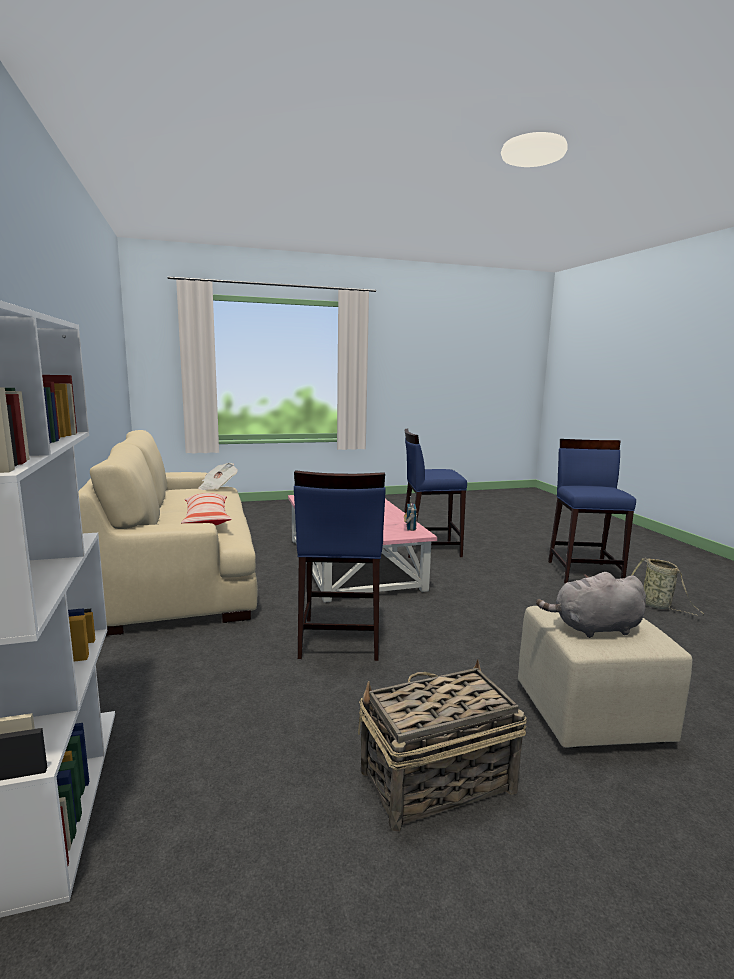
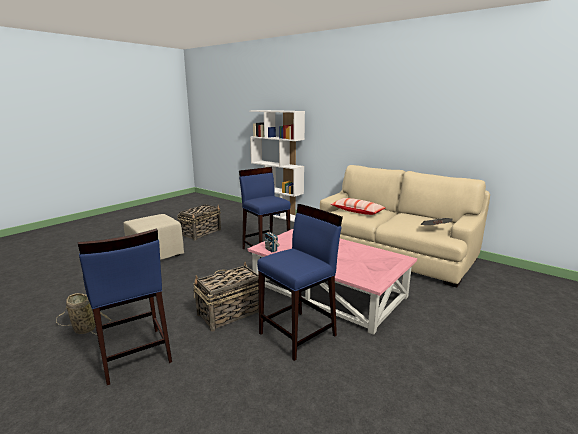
camera: 145 degrees right, 5 degrees up
(479, 575) = (230, 313): none -> basket
(593, 628) = (155, 217): grey plush toy -> none

